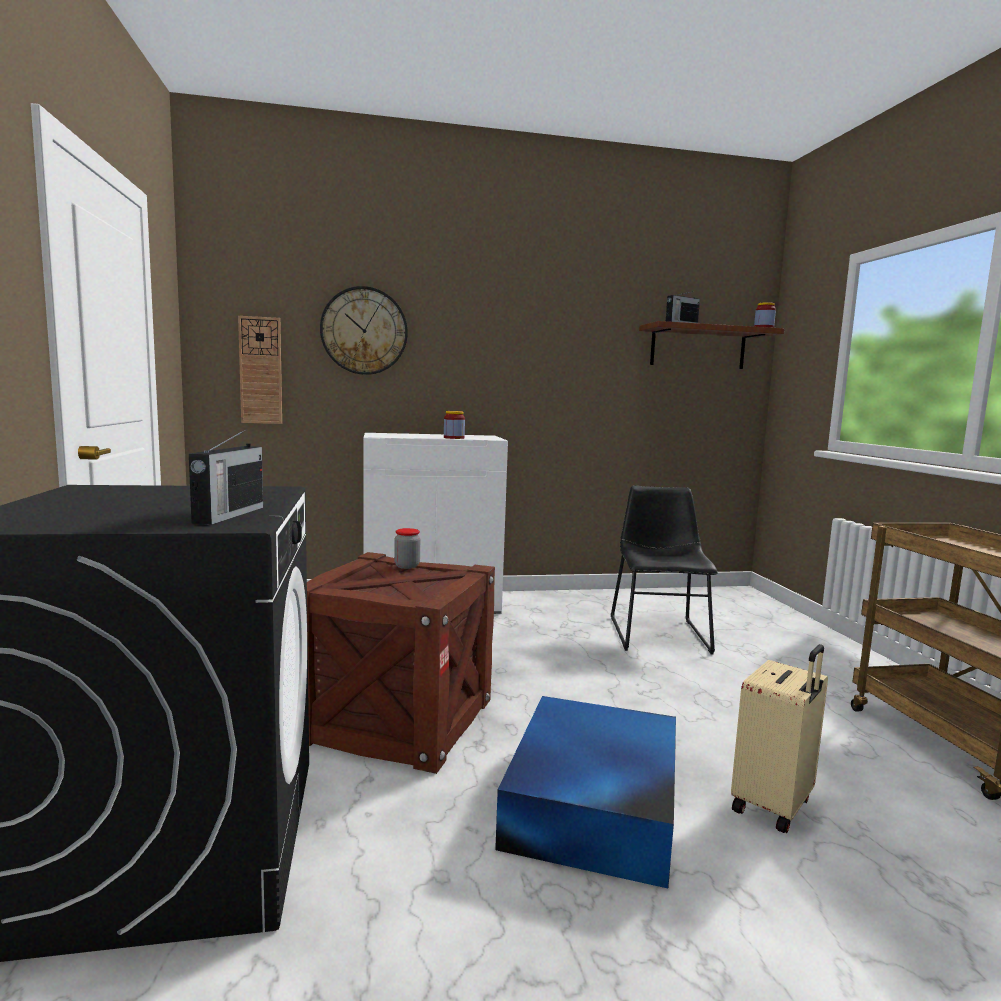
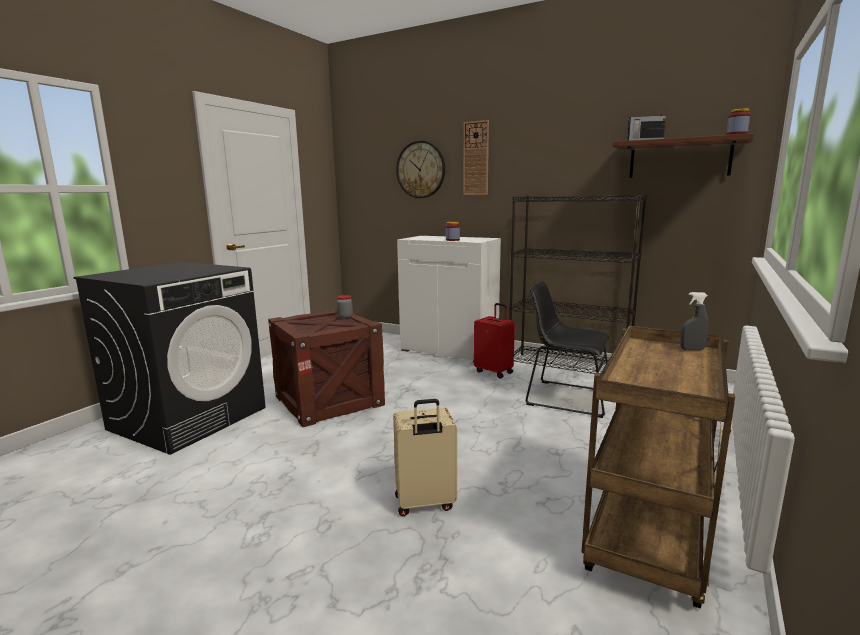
camera: 40 degrees right, 5 degrees up
(228, 515) = (164, 278): radio -> none
(260, 370) = (369, 198): wall clock -> wall clock (476, 158)
(536, 620) = (494, 372): none -> red suitcase
(591, 805) = (337, 464): blue storage box -> none
(601, 599) = (568, 368): none -> black bookcase
(657, 633) = (565, 397): black chair -> black chair turned 105 degrees counterclockwise
(941, 539) = (692, 349): none -> grey spray bottle

